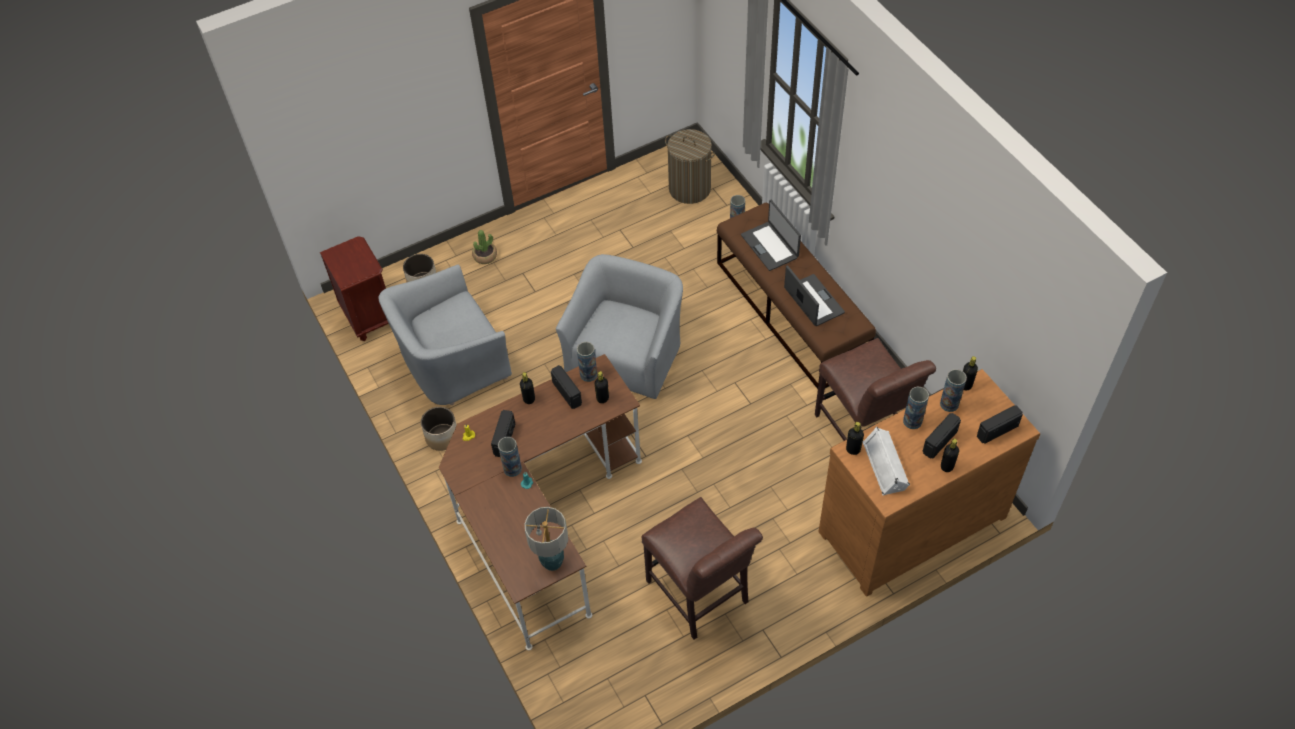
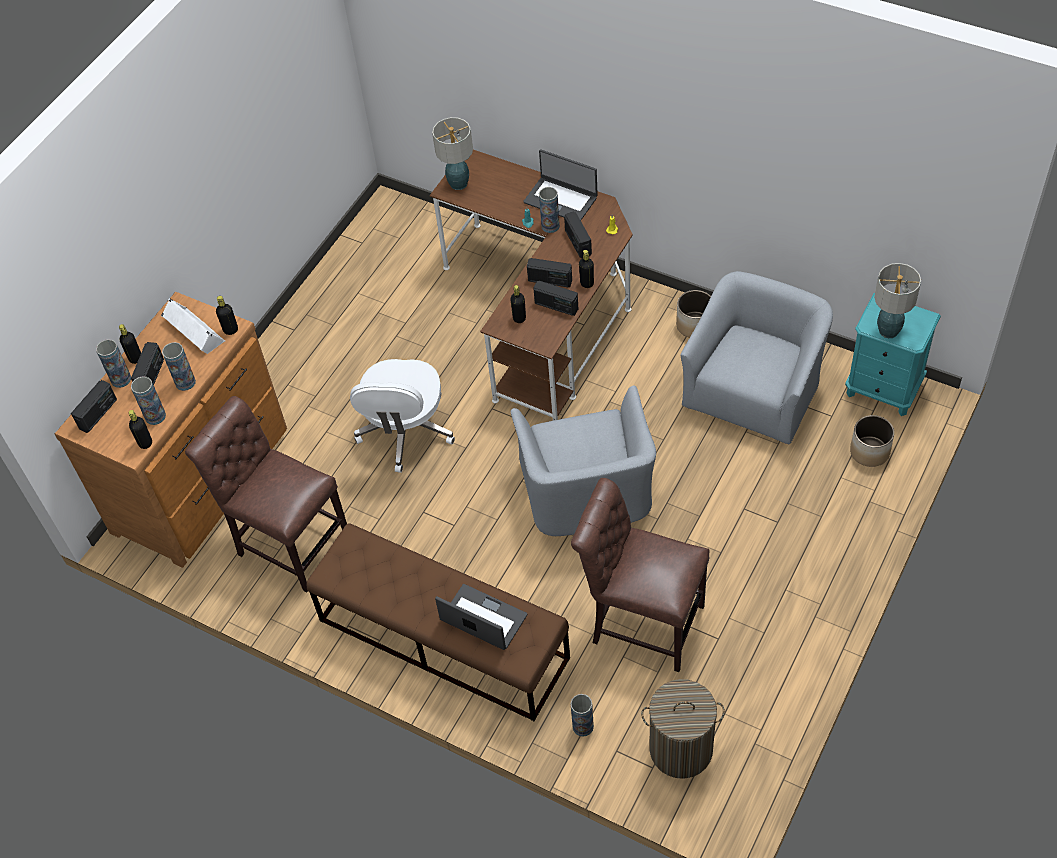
camera: 150 degrees right, 0 degrees up
(363, 258) = (889, 330): none -> table lamp
(369, 317) = (883, 389): brown nightstand -> turquoise nightstand
(485, 256) = (837, 518): potted plant -> none
(554, 417) = (550, 280): none -> radio
(588, 374) = (550, 331): vase -> vase (121, 379)
(700, 596) = (362, 326): brown chair -> brown chair (642, 621)
(724, 474) = (405, 431): none -> white office chair
(813, 301) = (391, 574): laptop -> laptop (561, 199)

